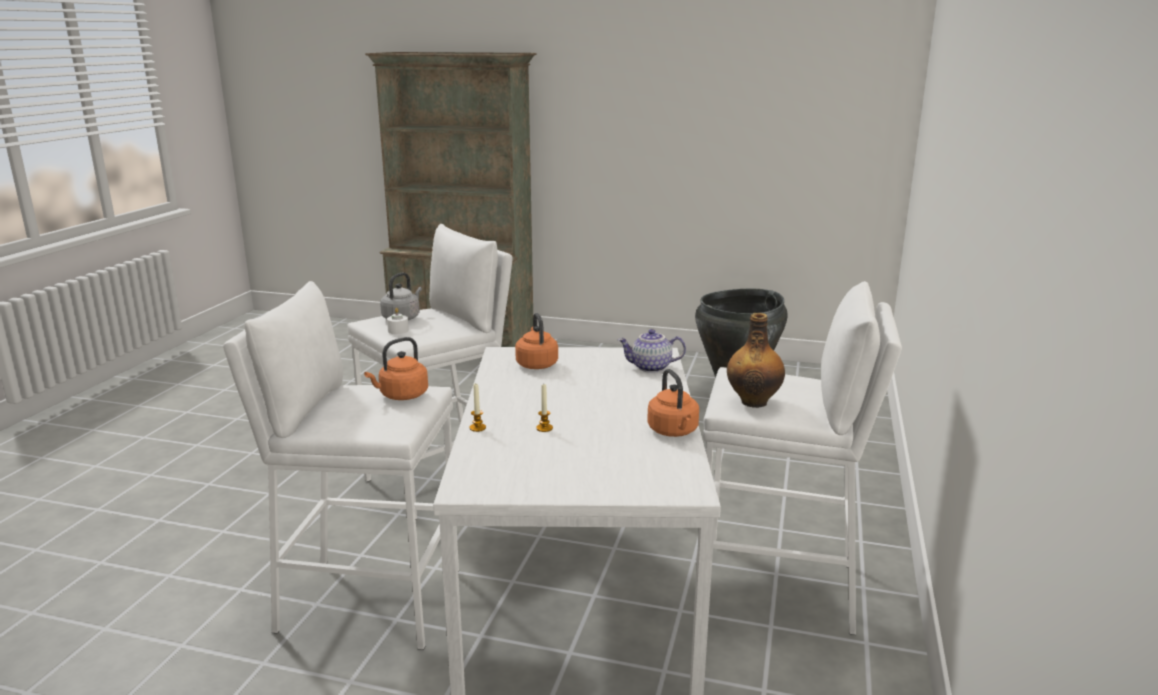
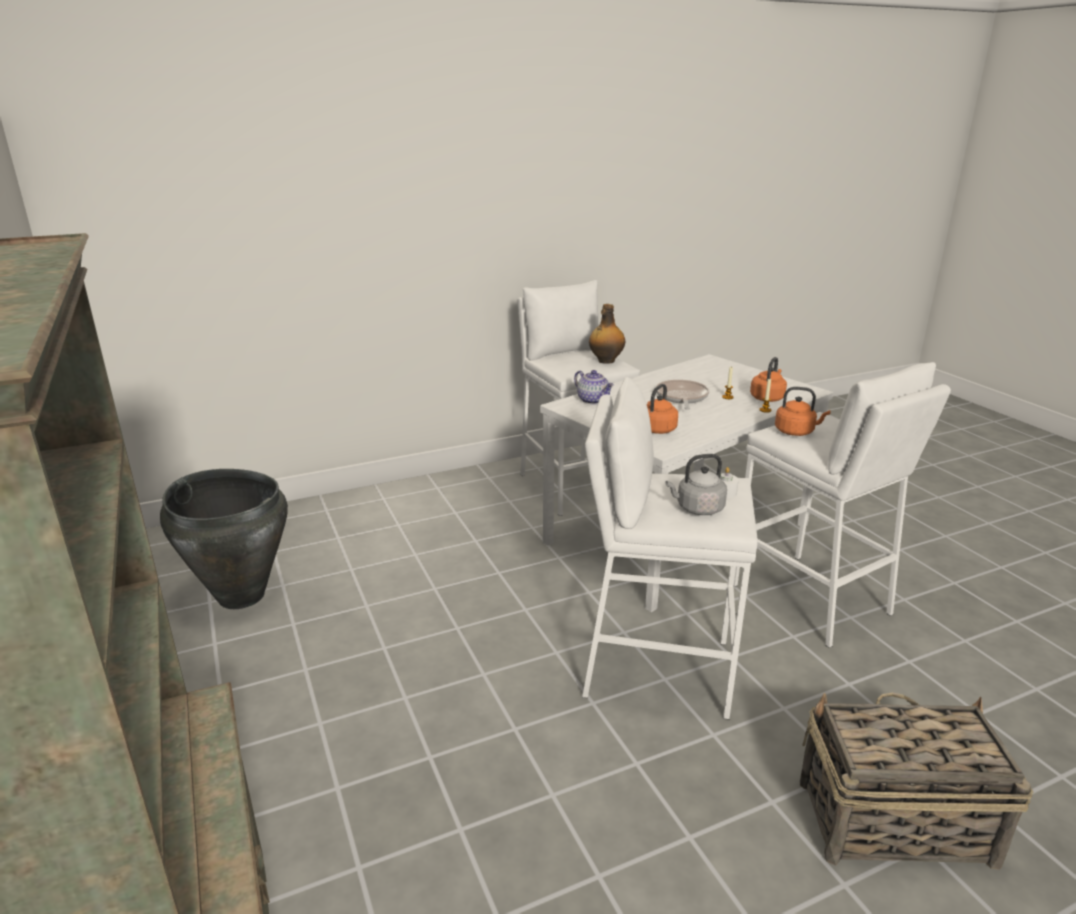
camera: 130 degrees left, 5 degrees up
(231, 484) = (892, 821): none -> basket
(587, 406) = (681, 397): none -> frying pan
(673, 432) = (666, 374): orange kettle -> orange kettle (767, 398)

